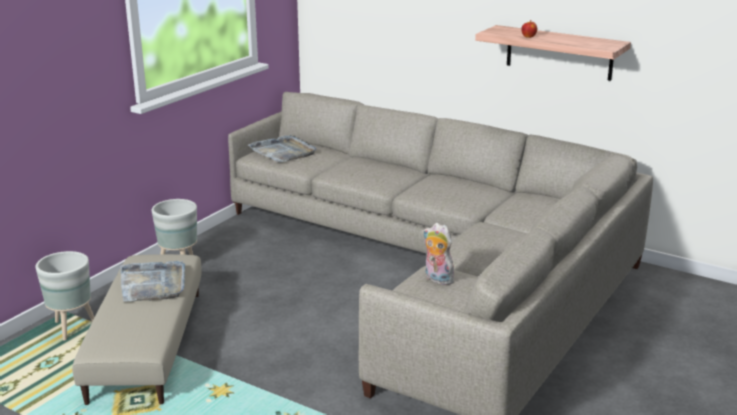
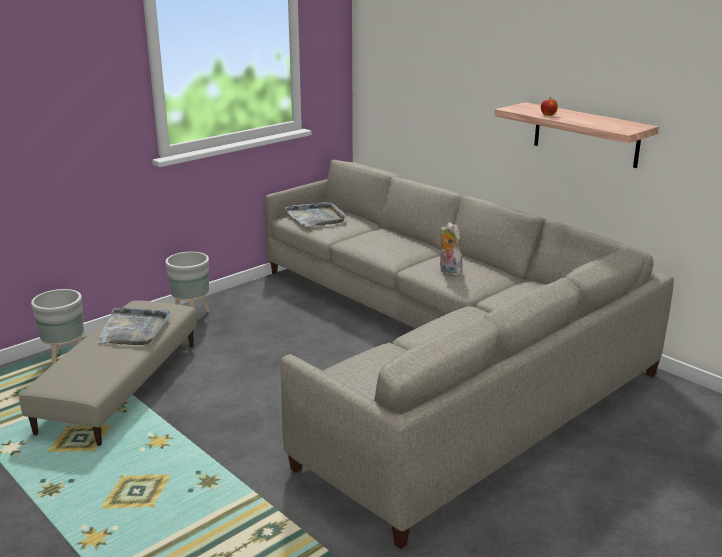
camera: 15 degrees right, 0 degrees up
(436, 279) = (381, 359): plush toy -> plush toy (448, 271)

